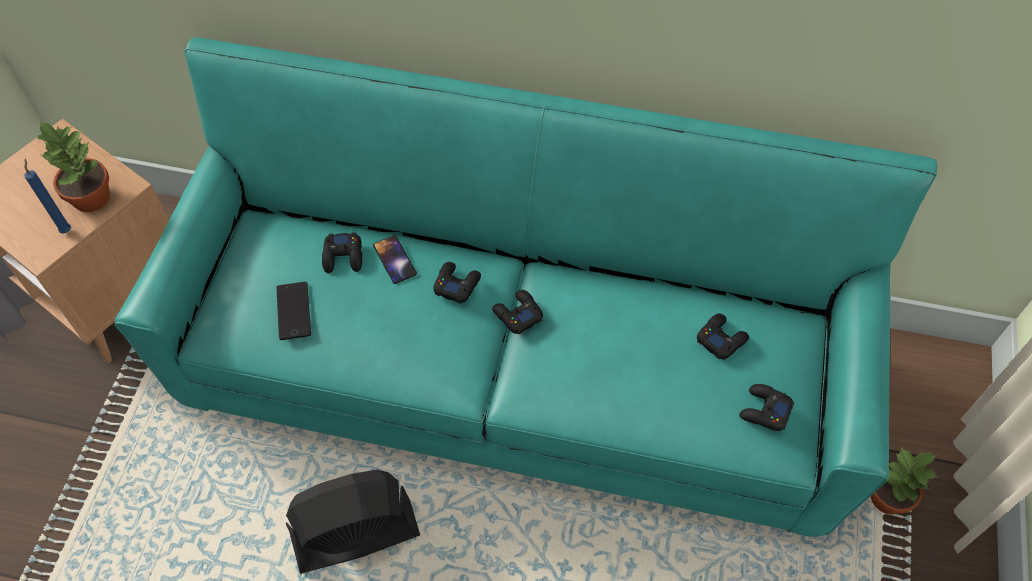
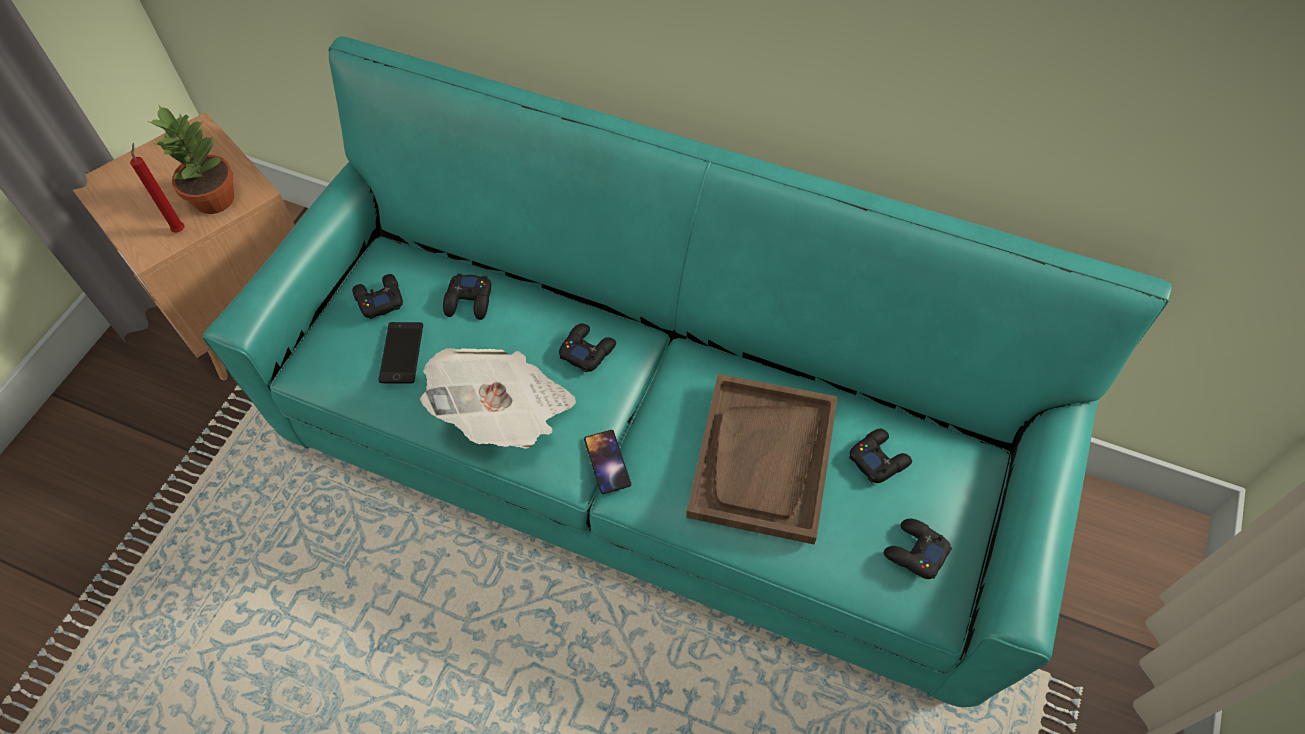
camera: 10 degrees right, 0 degrees up
(66, 229) = (180, 229): blue candle -> red candle
(355, 537) = (441, 613): black fan -> none
(394, 260) = (524, 313): phone -> phone (607, 462)
(397, 349) = (505, 413): none -> newspaper
(517, 314) = (648, 394): black game controller -> black game controller (379, 299)
(626, 354) = (763, 459): none -> brown tray
(886, 497) = (1054, 673): potted plant -> none

